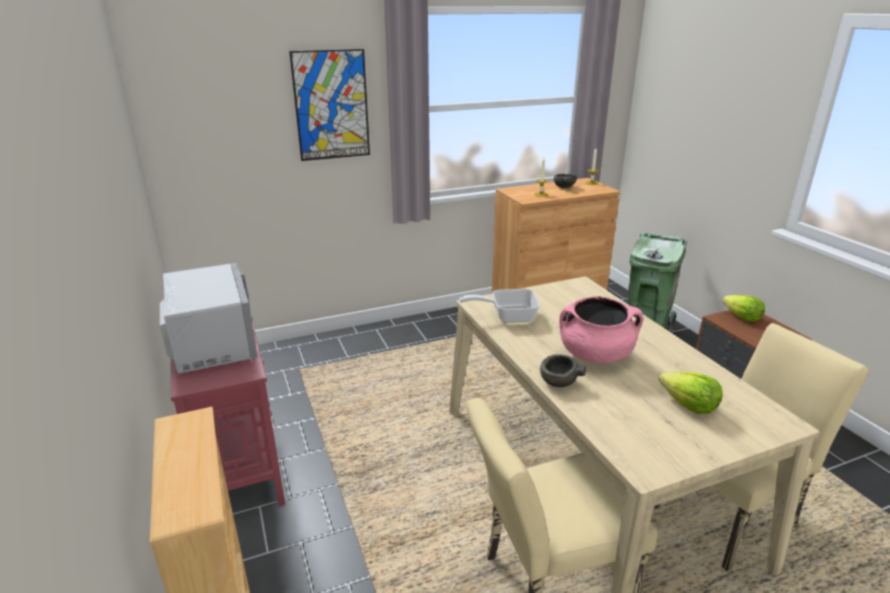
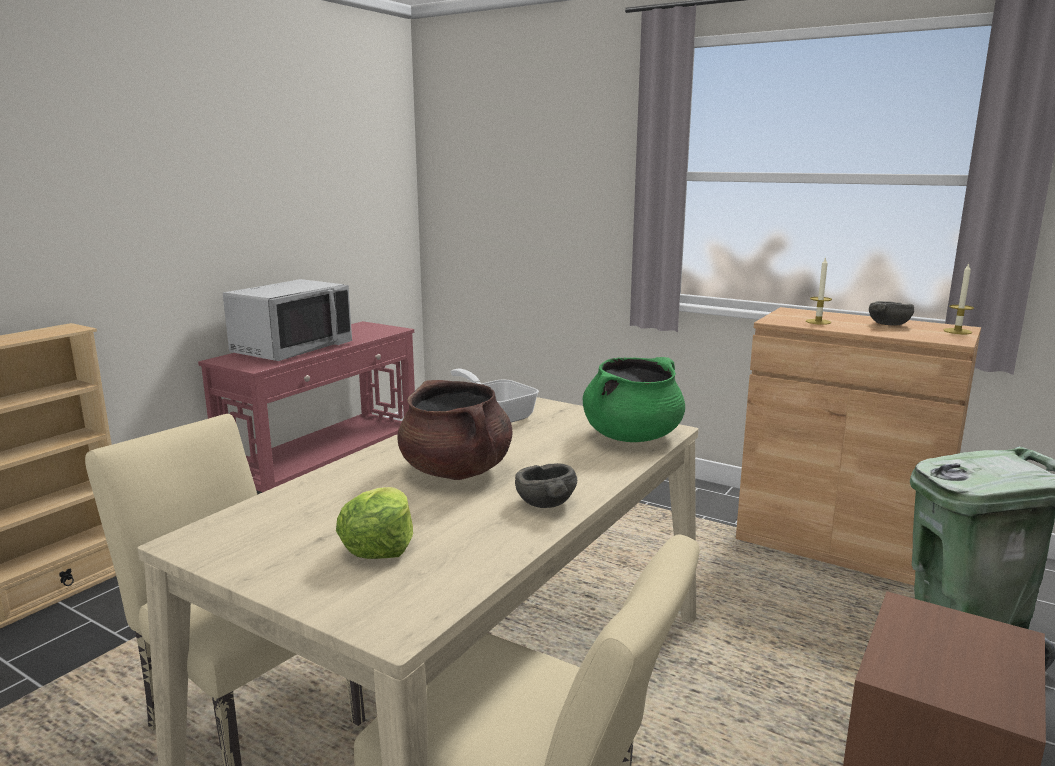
camera: 55 degrees right, 10 degrees down
(331, 105) = (584, 163): picture -> none
(558, 382) = (358, 465): grey bowl -> grey bowl (545, 503)
(583, 294) = (632, 436): none -> green cooking pot
(595, 354) = (457, 471): pink cooking pot -> brown cooking pot
(742, 317) = (968, 633): lettuce -> none

